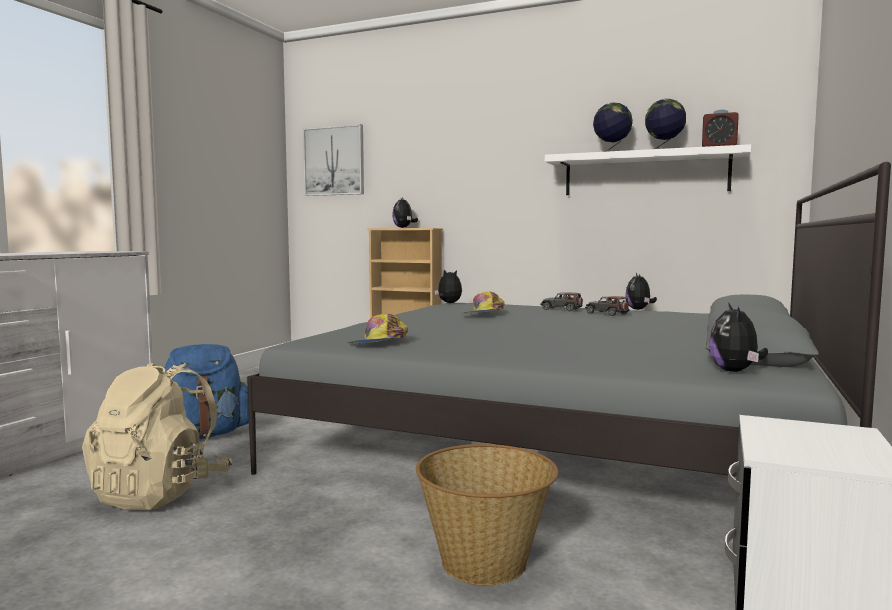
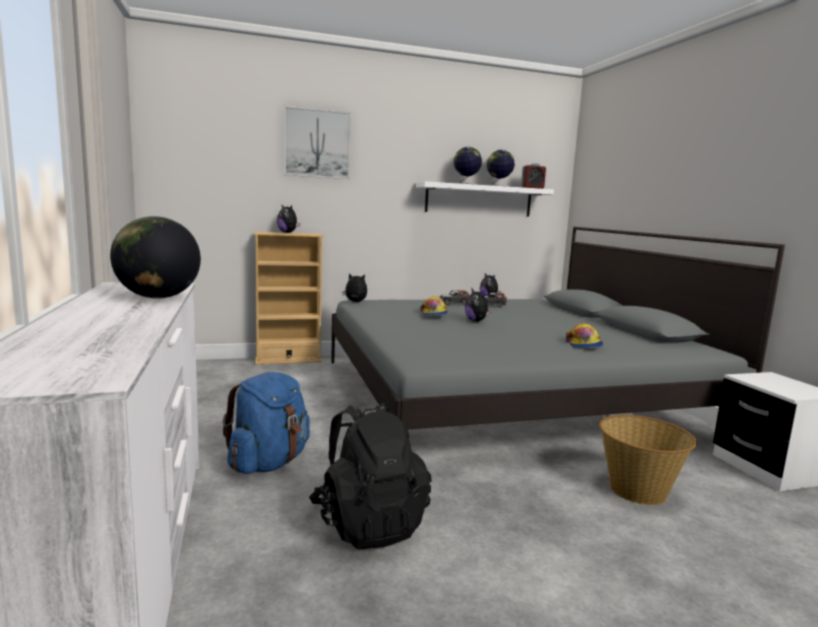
camera: 40 degrees left, 5 degrees up
(59, 253) = (158, 297): none -> globe
(161, 493) = (368, 523): beige backpack -> black backpack
(334, 161) = (199, 160): picture -> picture (317, 143)
(379, 343) = (475, 355): cap -> cap (583, 344)
(735, 371) = (687, 348): plush toy -> plush toy (476, 321)

